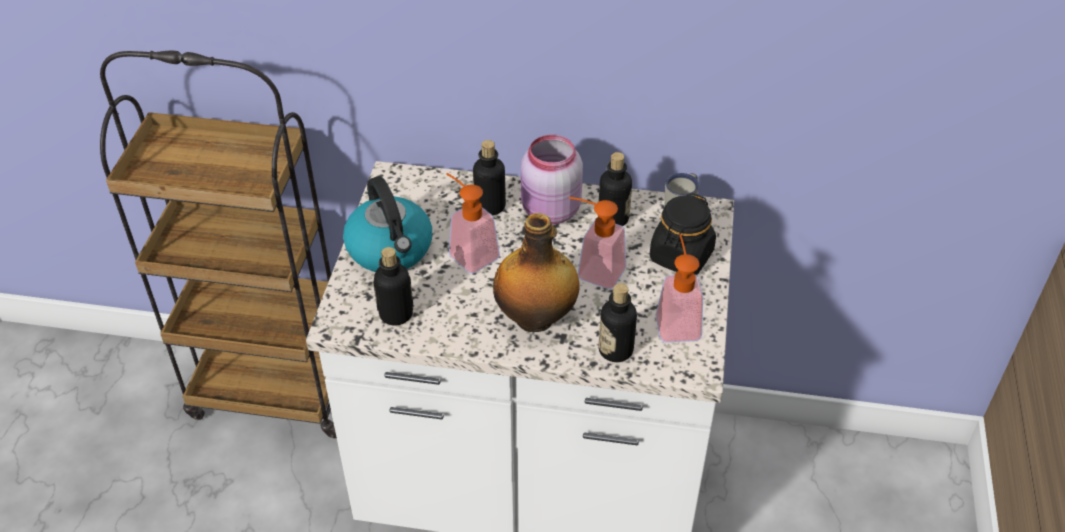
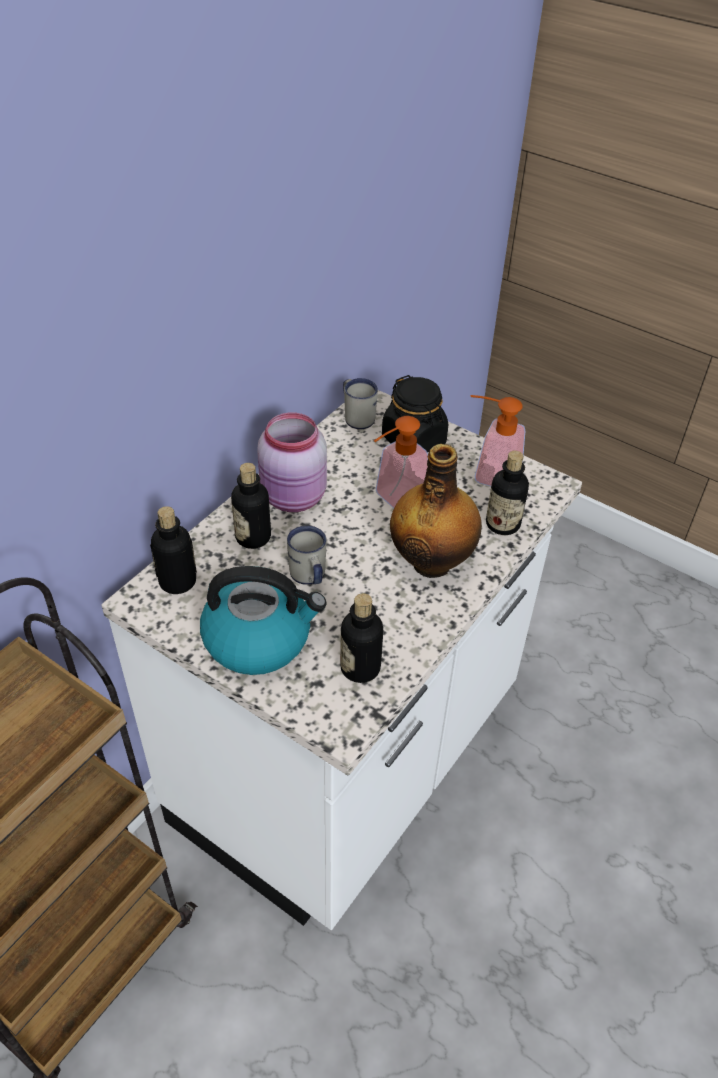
camera: 65 degrees left, 0 degrees up
(469, 252) = (309, 577): soap dispenser -> white mug
(613, 218) = (336, 461): bottle -> bottle (177, 581)

